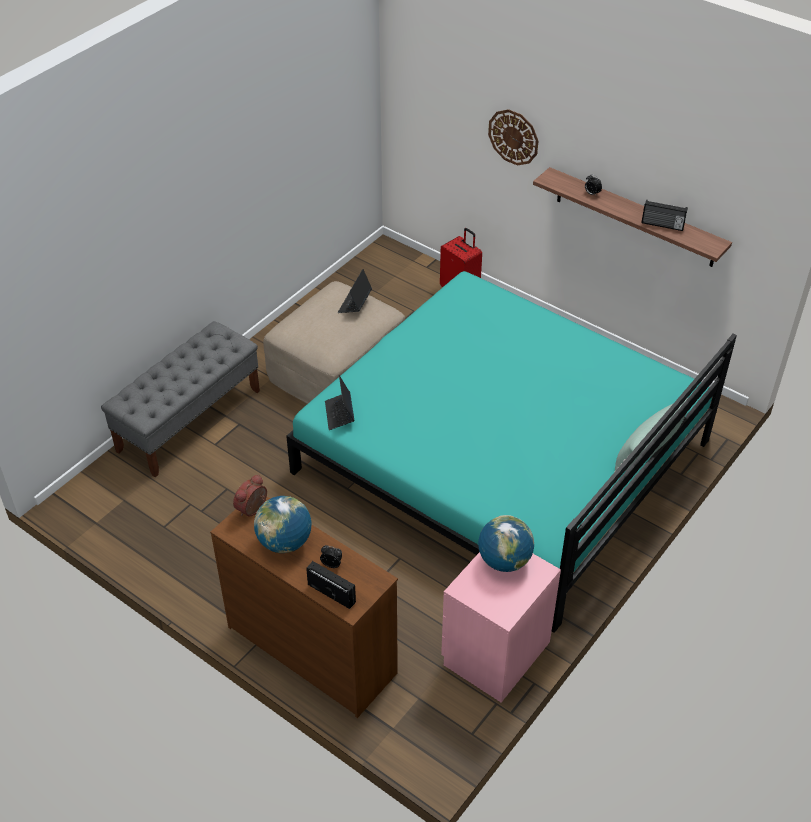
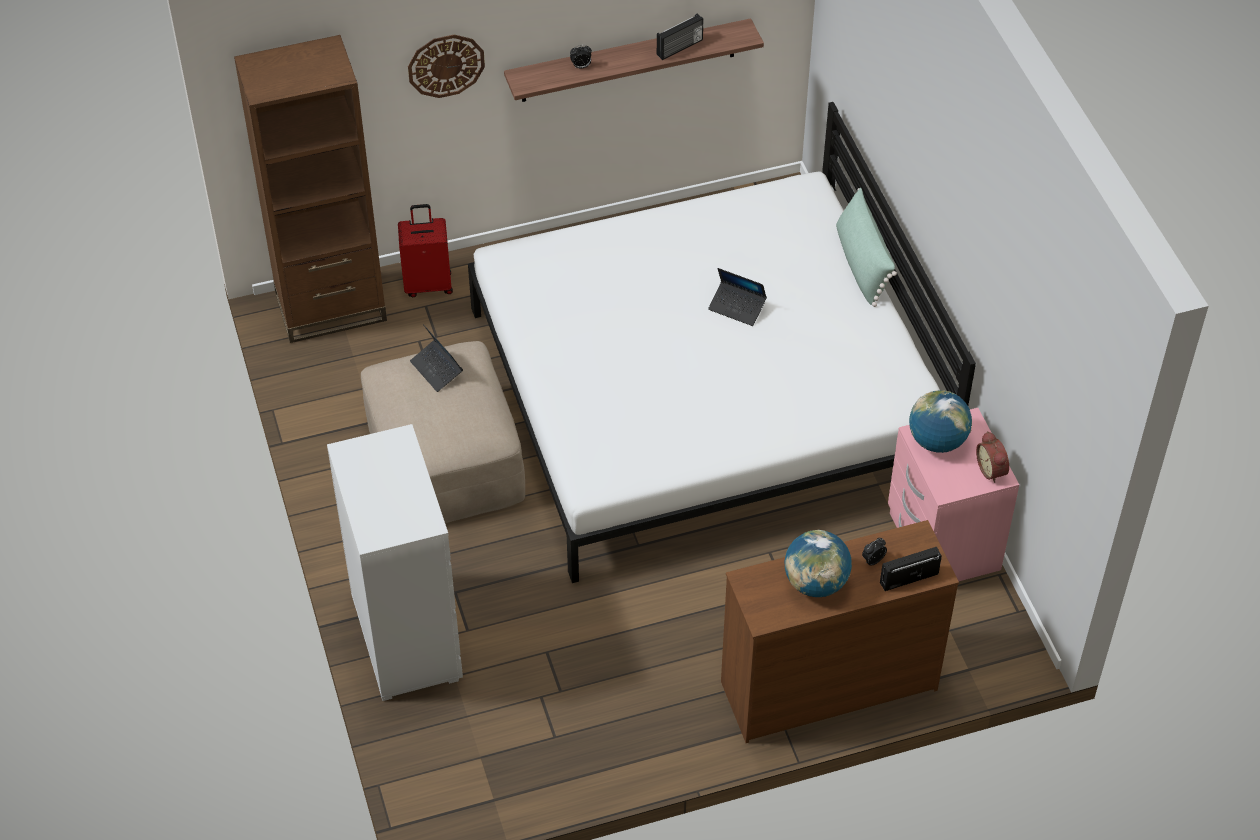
camera: 55 degrees left, 5 degrees up
(189, 420) = (406, 636): grey bench -> white dresser
(253, 509) = (751, 587): alarm clock -> alarm clock (992, 470)
(339, 414) = (609, 470): laptop -> laptop (737, 307)
(402, 265) = (331, 308): none -> brown bookcase
(502, 457) = (706, 394): turquoise bed -> white bed

